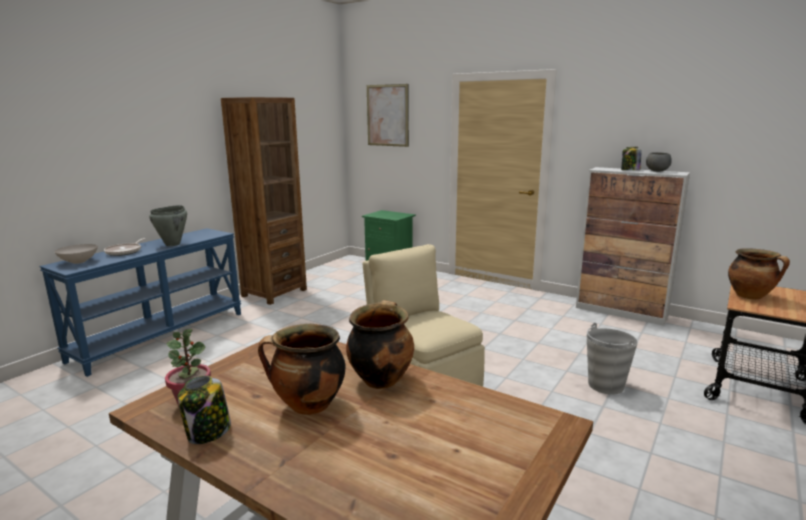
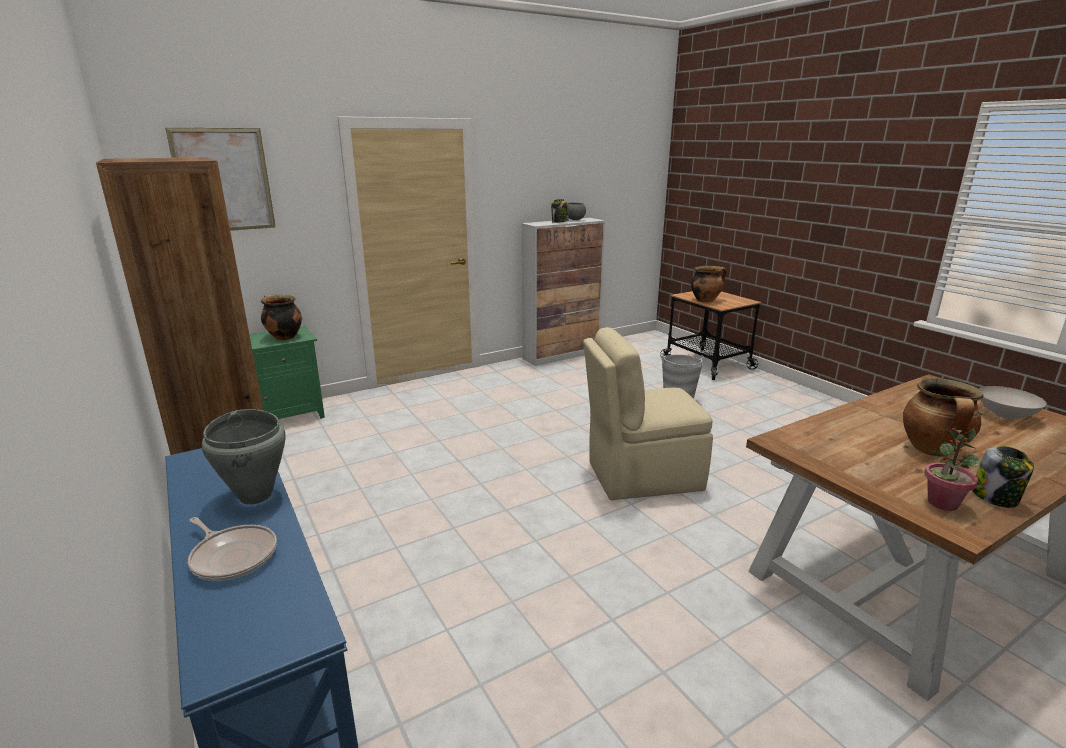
camera: 65 degrees left, 5 degrees up
(78, 262) = (242, 627): white bowl -> white bowl (1006, 415)
(380, 379) = (877, 417): cooking pot -> cooking pot (283, 337)

